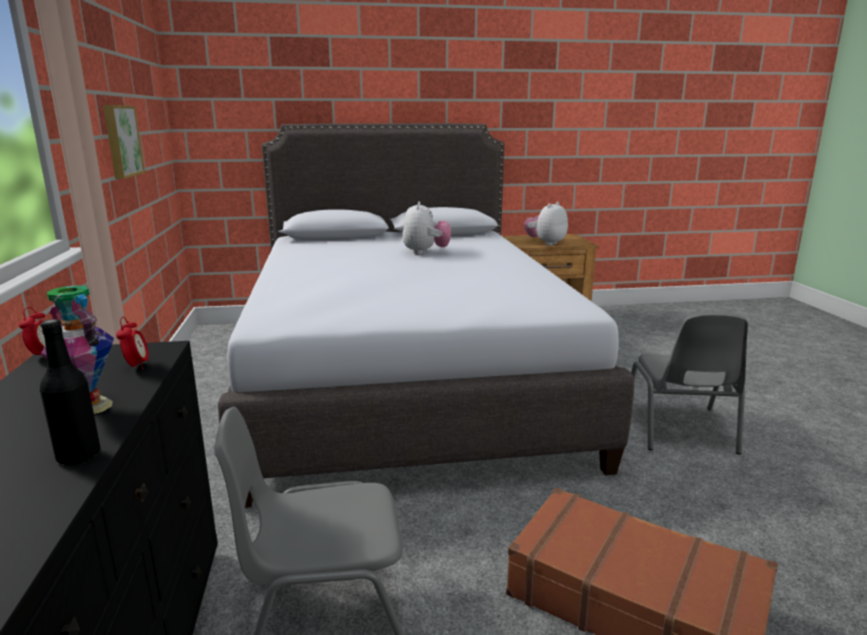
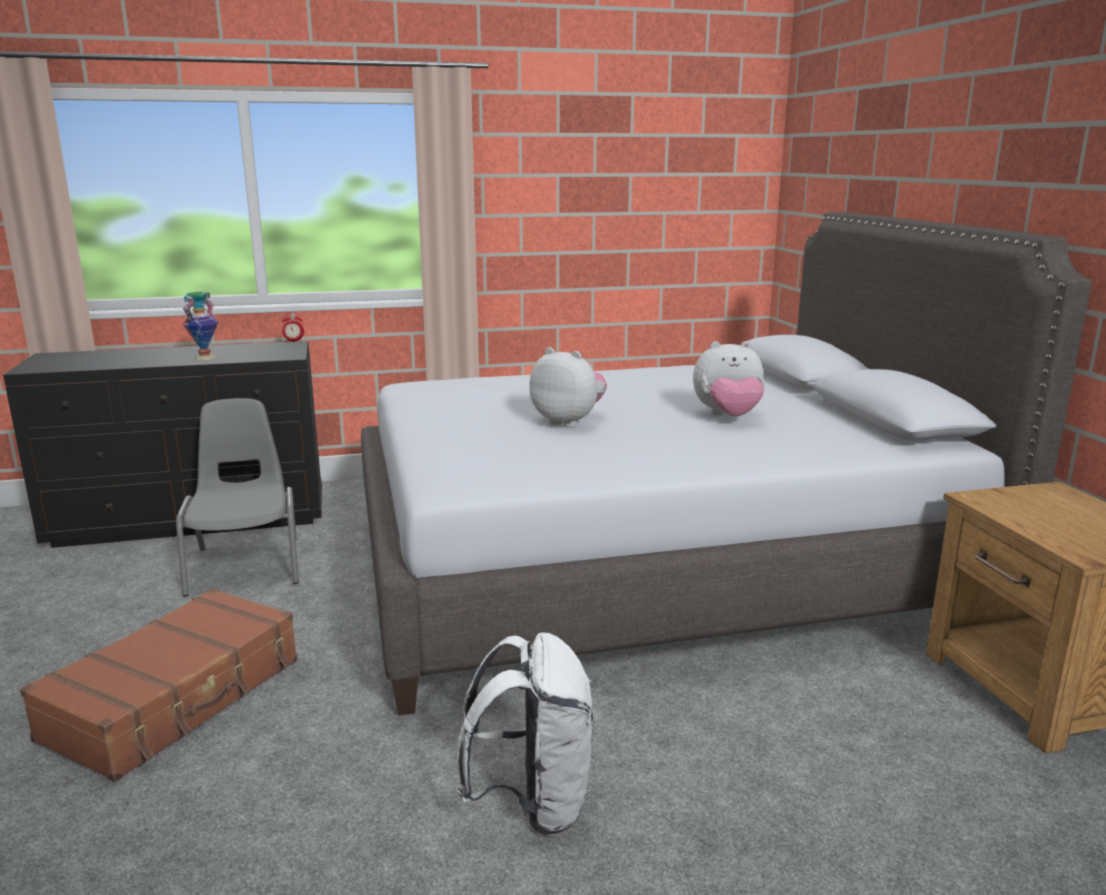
camera: 85 degrees right, 0 degrees up
(79, 456) = (146, 363): black bottle -> none
(121, 141) = (595, 219): picture -> none
(136, 366) = (261, 356): alarm clock -> none
(545, 243) = (1025, 516): plush toy -> plush toy (568, 422)
(680, 429) = (532, 803): grey chair -> white backpack

